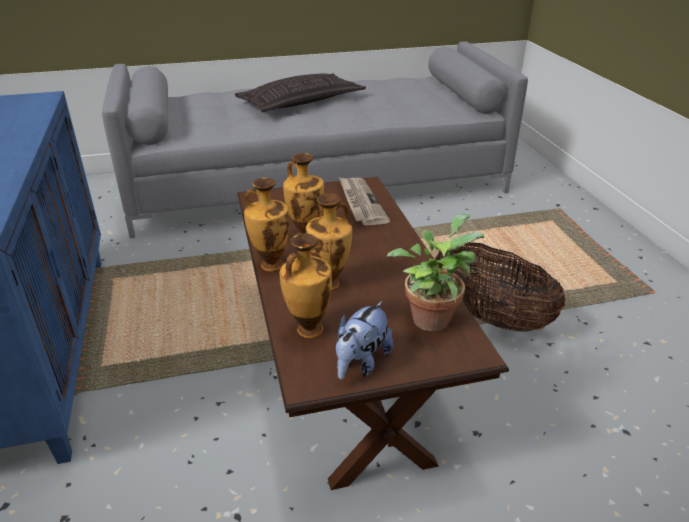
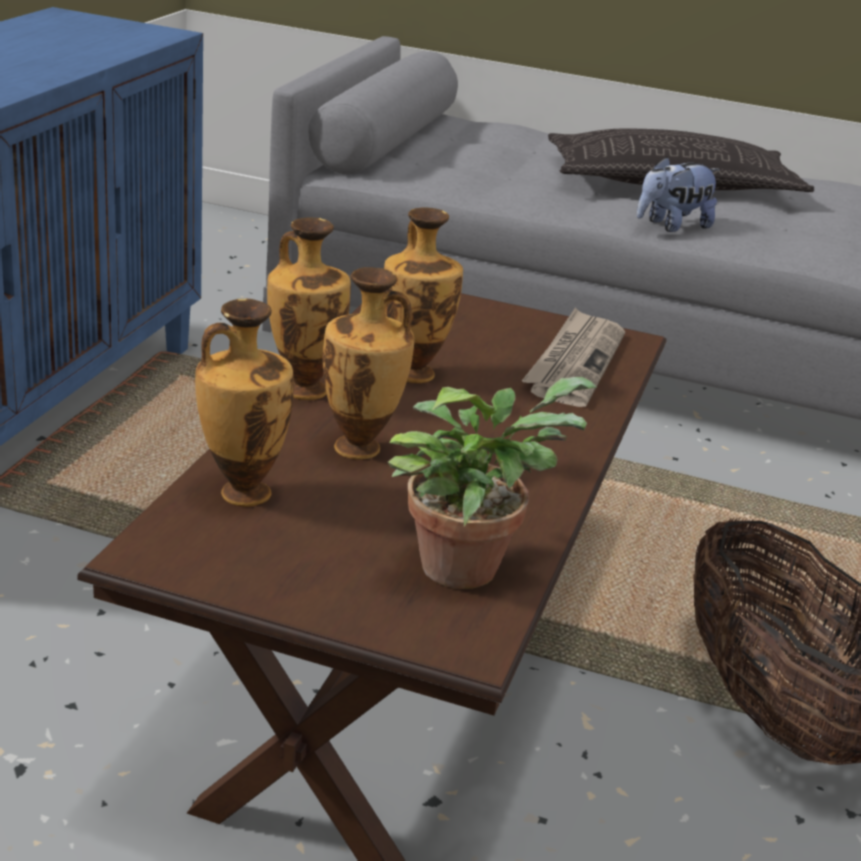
camera: 30 degrees right, 5 degrees down
(361, 363) = (262, 569): plush toy -> plush toy (672, 226)

